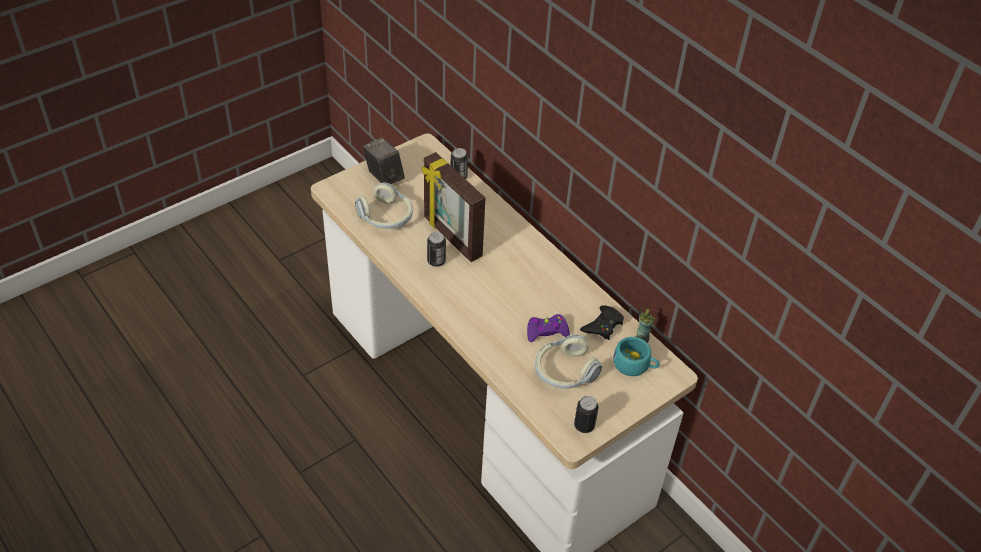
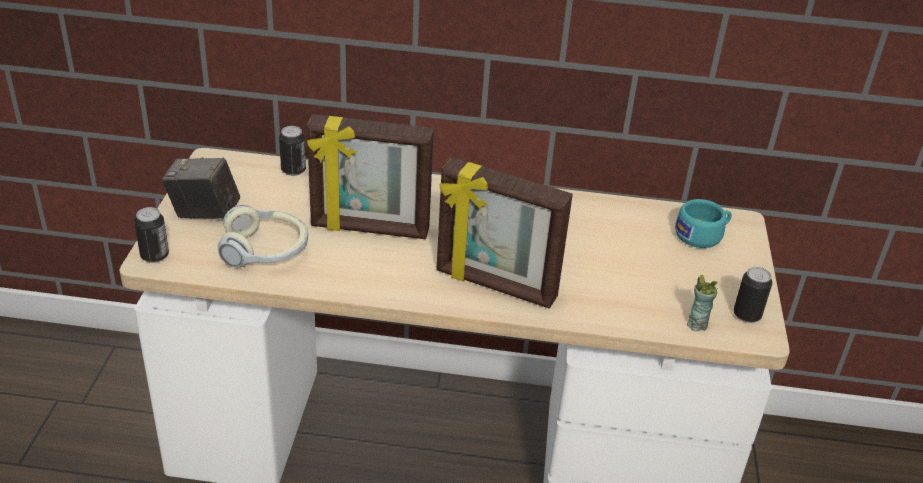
camera: 45 degrees left, 10 degrees down
(436, 261) = (387, 260): can -> can (154, 256)
(471, 312) = (495, 286): none -> picture frame
(546, 331) = (590, 256): purple game controller -> none
(564, 371) = (658, 280): headphones -> none
(603, 325) = (627, 220): black game controller -> none
(642, 338) = (673, 210): cup -> cup (696, 324)

